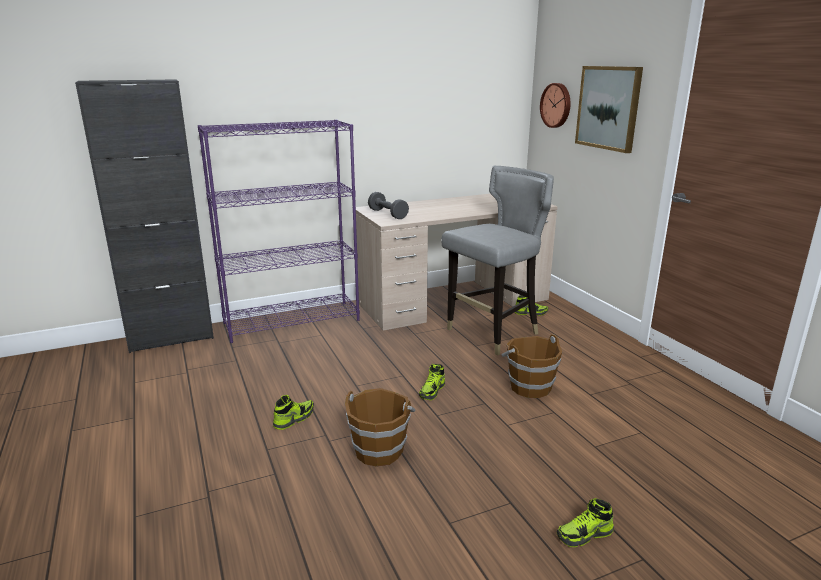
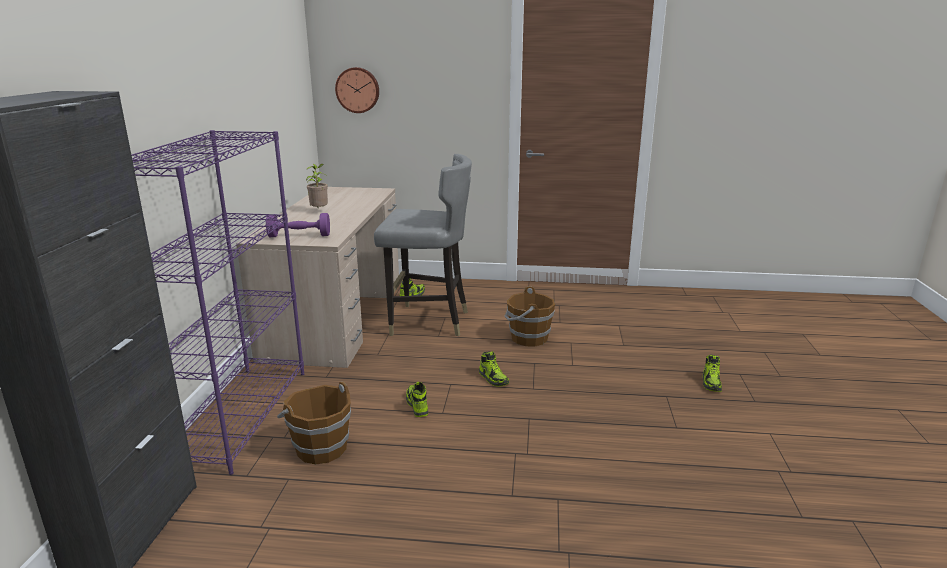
camera: 60 degrees left, 0 degrees up
(294, 419) = (469, 465): shoe -> shoe (417, 405)
(379, 450) = (562, 431): brown bucket -> brown bucket (320, 448)
(388, 214) = (299, 236): grey dumbbell -> purple dumbbell
(452, 205) = (319, 211): none -> potted plant
(493, 334) = (428, 322): grey chair -> grey chair turned 105 degrees clockwise
(608, 108) = (433, 87): picture -> none

